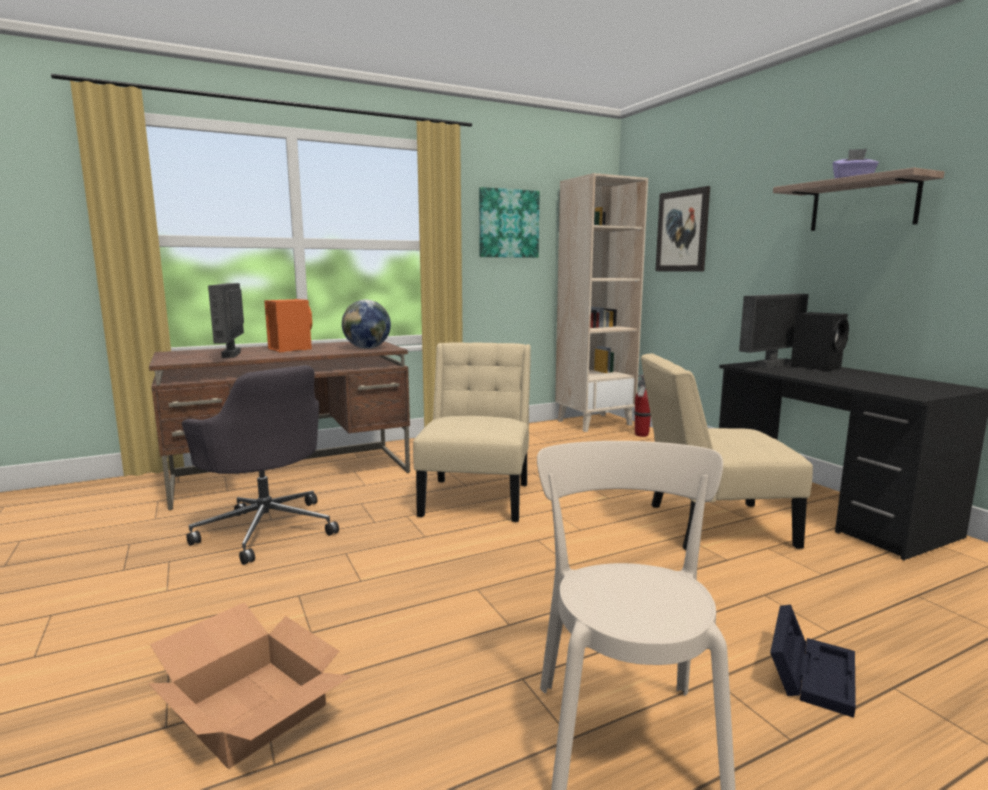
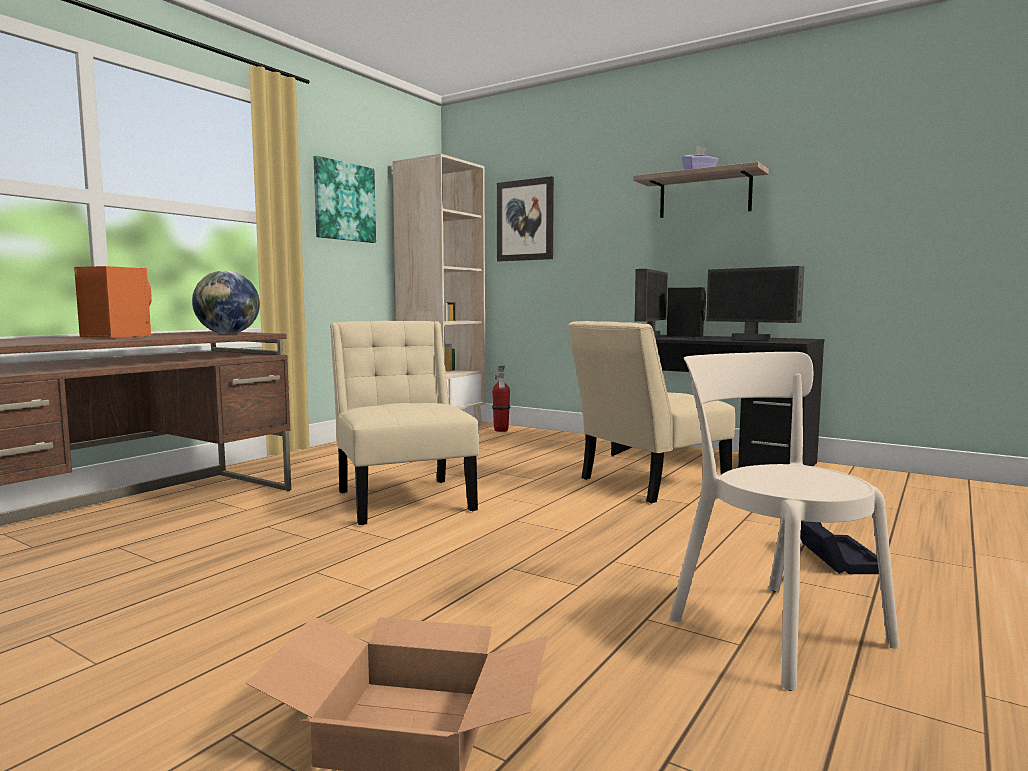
camera: 30 degrees left, 5 degrees down
(233, 355) = (41, 341): monitor -> monitor (751, 339)
(267, 529) = (166, 572): grey office chair -> none

